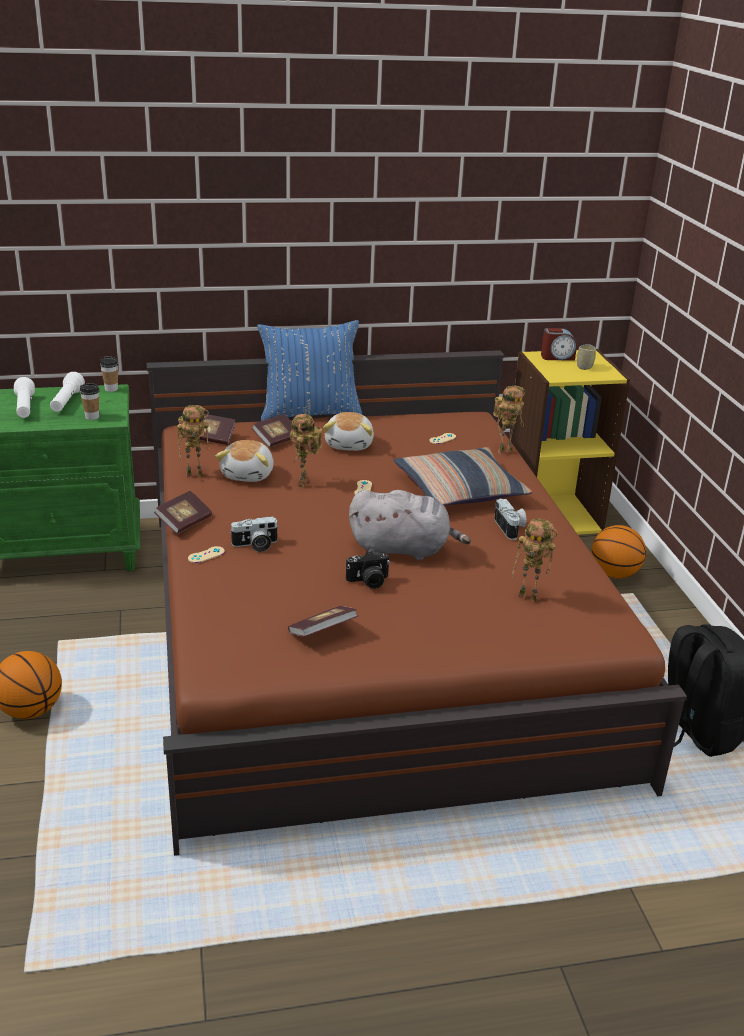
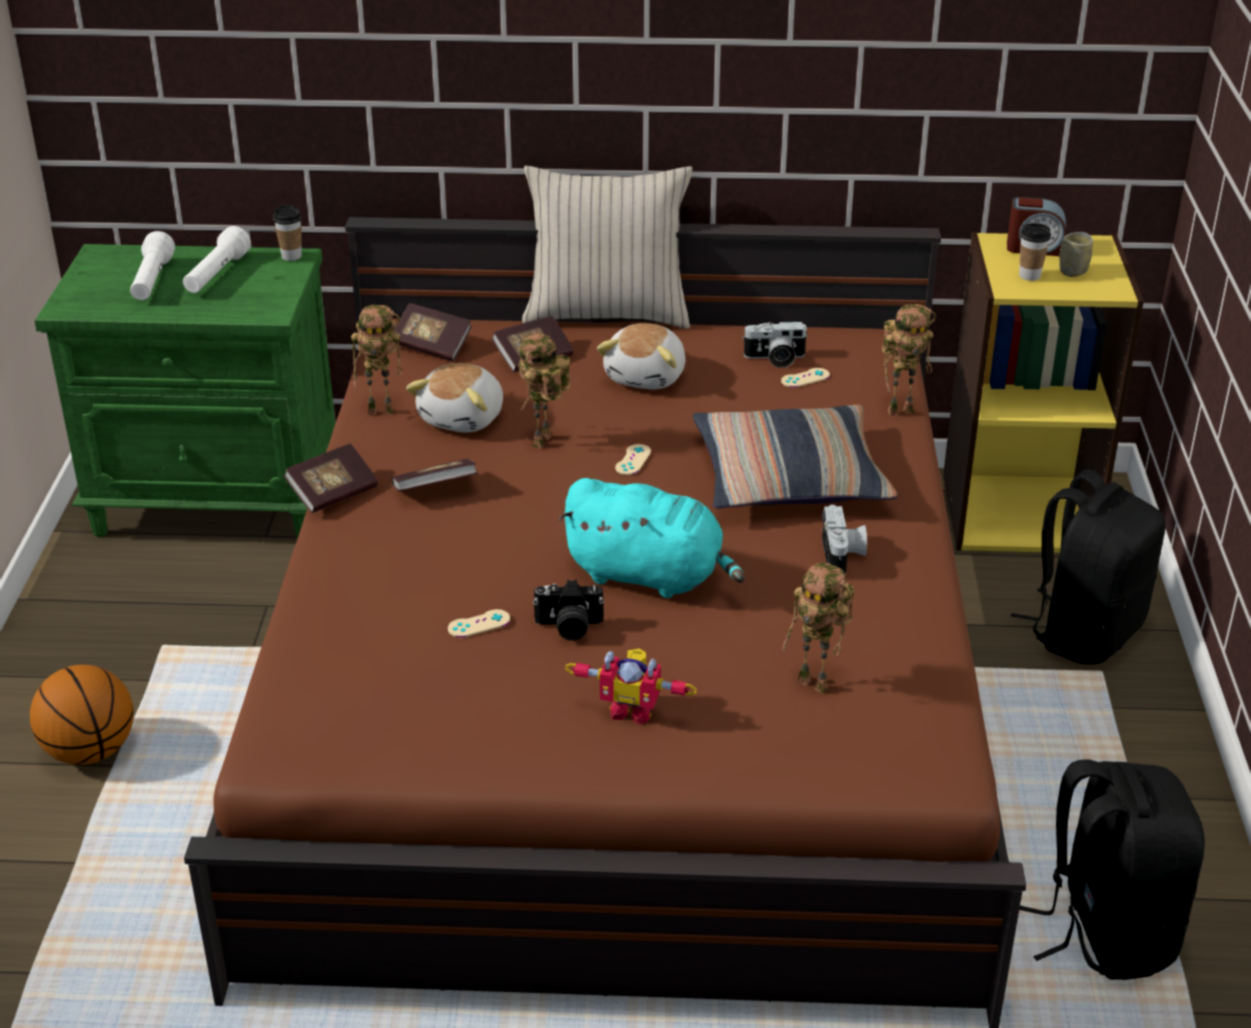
camera: 15 degrees right, 5 degrees up
(92, 417) = (243, 305): cup -> cup (1029, 276)
(206, 555) = (343, 553): beige game controller -> beige game controller (479, 624)
(255, 545) = (423, 545): camera -> camera (775, 359)
(310, 413) = (607, 313): blue pillow -> beige pillow
(322, 632) = (460, 706): book -> book (435, 490)
(403, 549) = (650, 576): grey plush toy -> turquoise plush toy
(428, 623) = (632, 710): none -> toy robot
(614, 574) = (1084, 632): basketball -> black backpack

